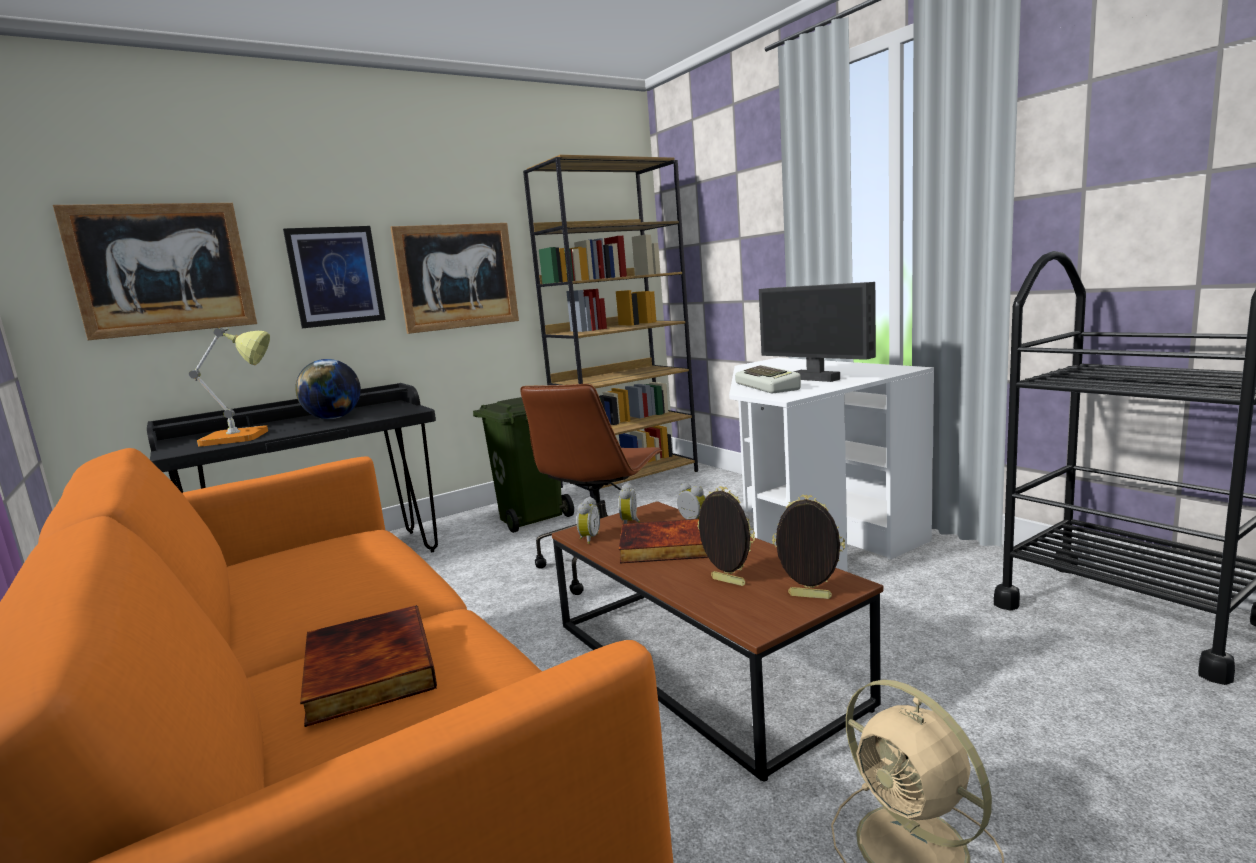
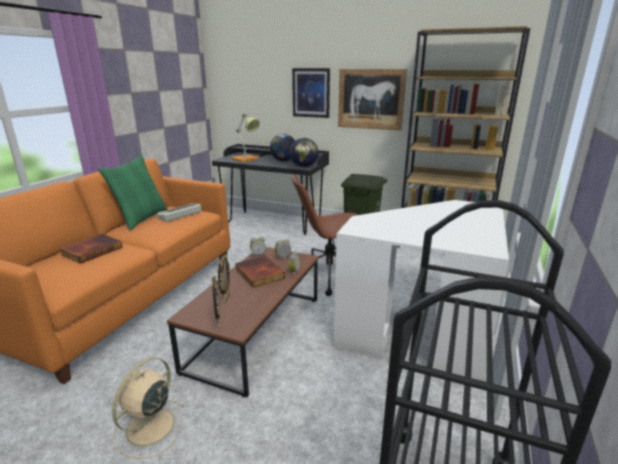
camera: 55 degrees right, 10 degrees up
(162, 269) = (250, 83): picture -> none
(250, 598) = (141, 218): none -> green pillow
(406, 411) = (304, 166): none -> globe
(769, 386) = (382, 221): keyboard -> keyboard (180, 215)
(816, 379) = (420, 229): monitor -> none

